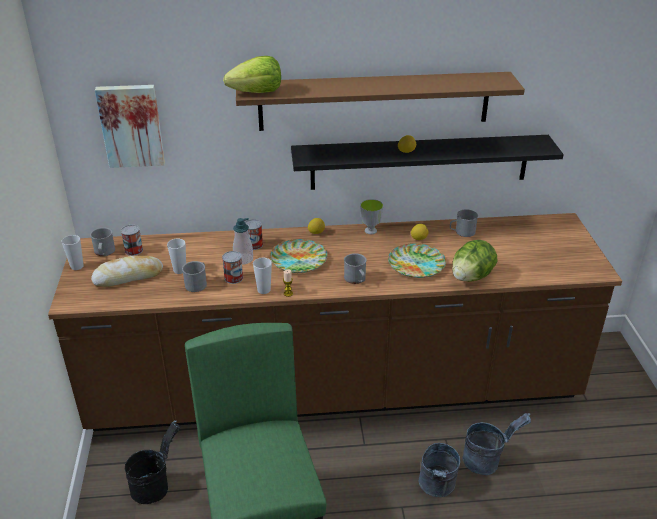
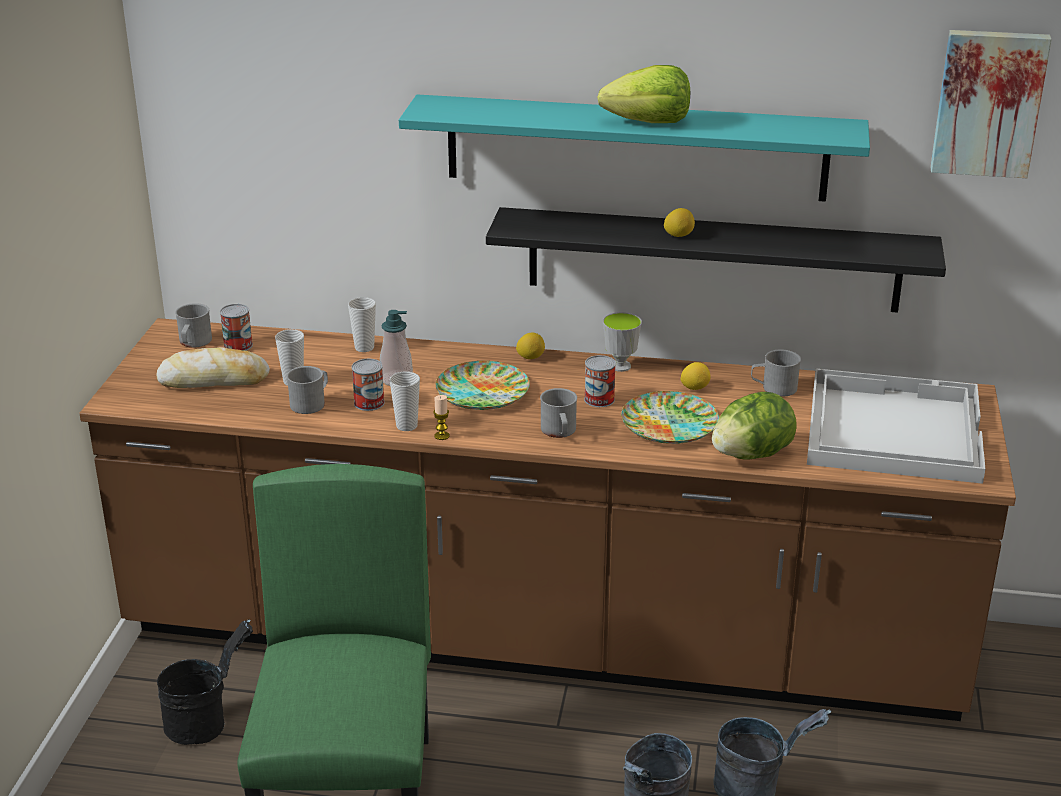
camera: 15 degrees right, 5 degrees down
(77, 266) = (146, 356): cup -> cup (364, 348)
(131, 125) = (256, 148): picture -> picture (988, 102)
(254, 245) = (423, 362): can -> can (599, 399)
(257, 92) = (436, 112): lettuce -> lettuce (649, 123)
(374, 101) = (635, 147): brown shelf -> turquoise shelf
(537, 248) = (892, 428): none -> white tray

